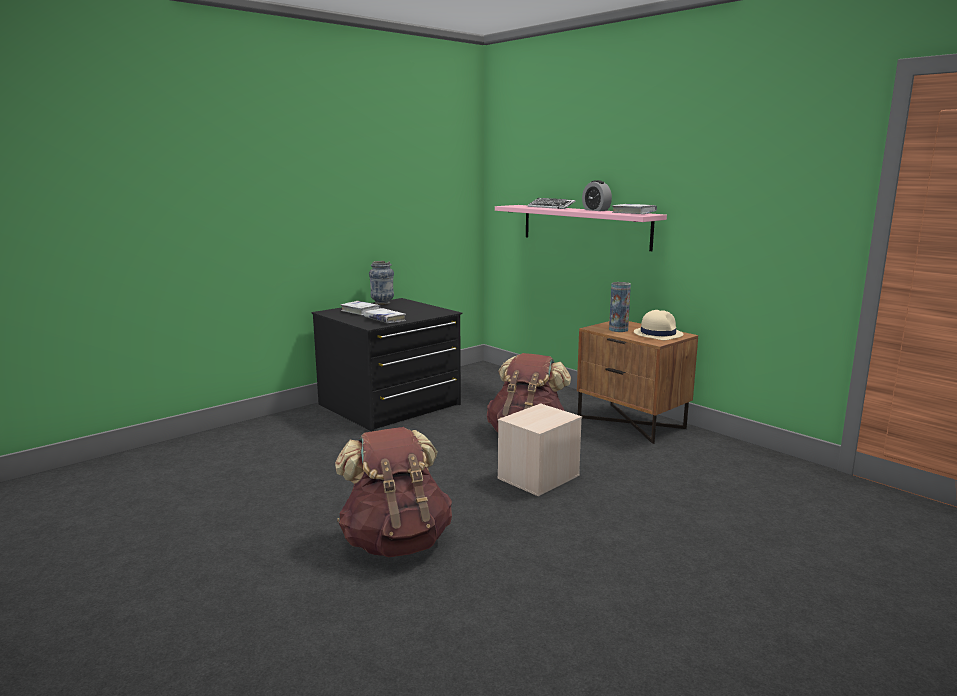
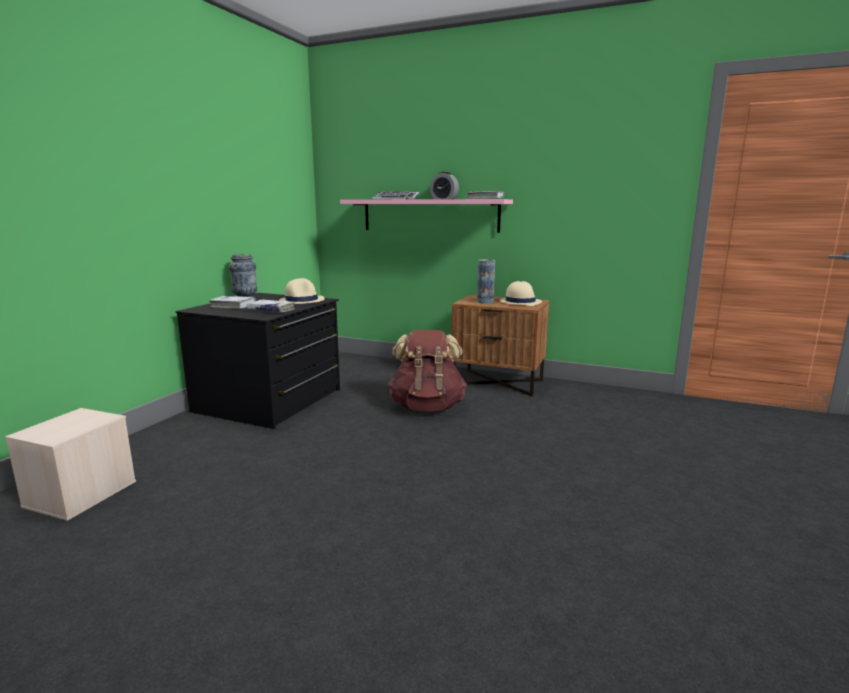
camera: 25 degrees left, 0 degrees up
(396, 542) = (407, 538): brown backpack -> none
(426, 311) = (302, 301): none -> beige hat
(538, 477) = (475, 441): beige storage box -> beige storage box (80, 494)

